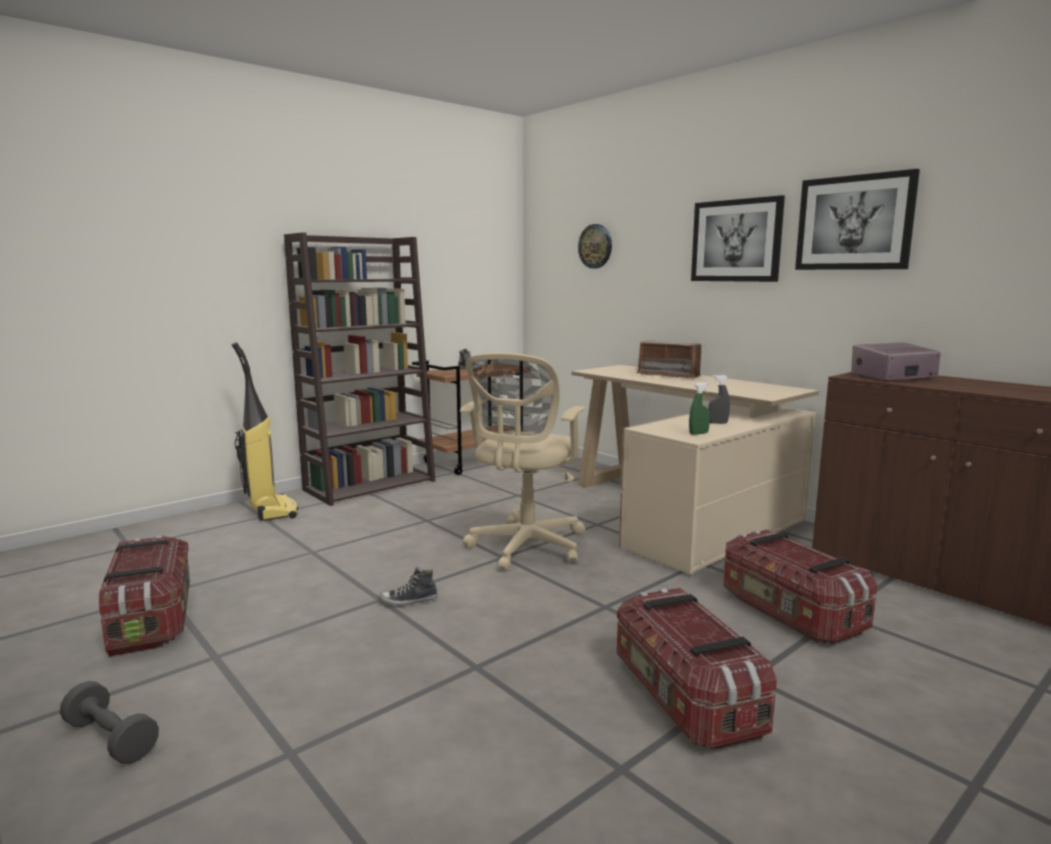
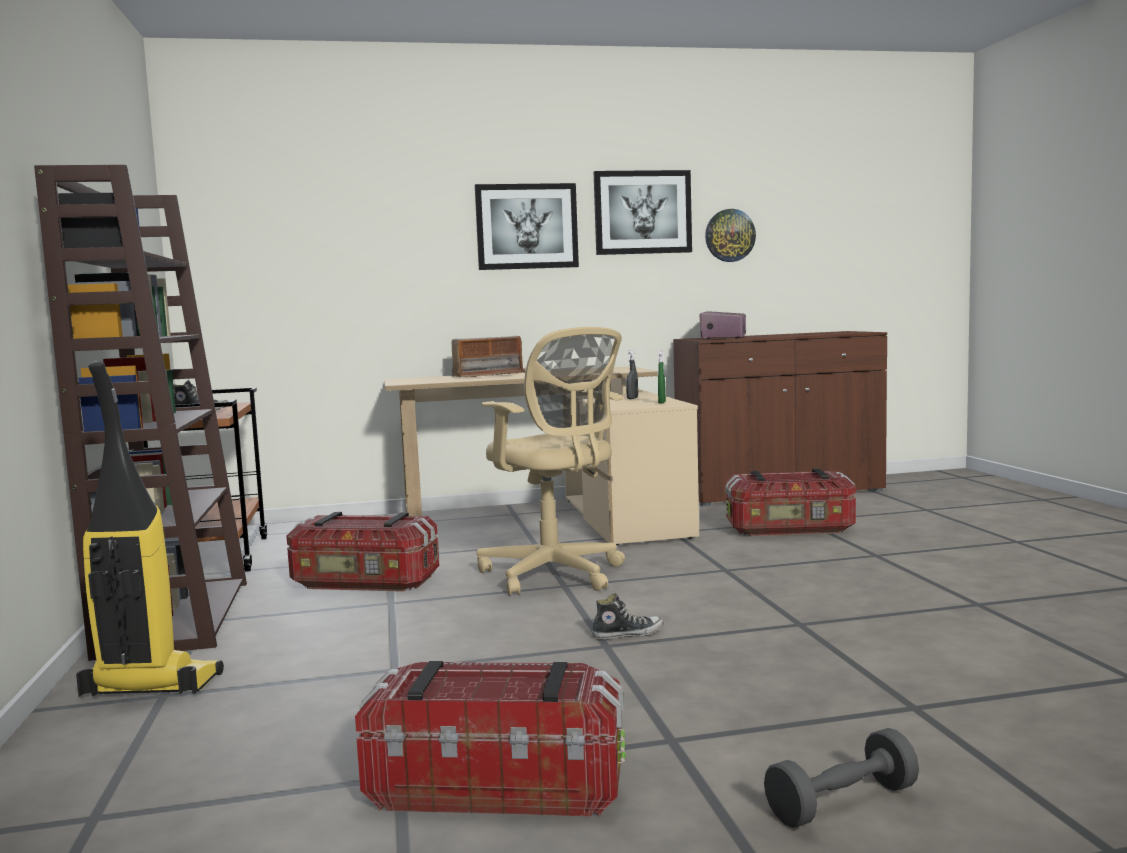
camera: 60 degrees left, 5 degrees down
(408, 601) = (628, 634): shoe -> shoe turned 120 degrees counterclockwise
(595, 246) = (320, 231): wall clock -> wall clock (729, 235)
(684, 697) = (893, 574): storage box -> storage box (364, 583)

